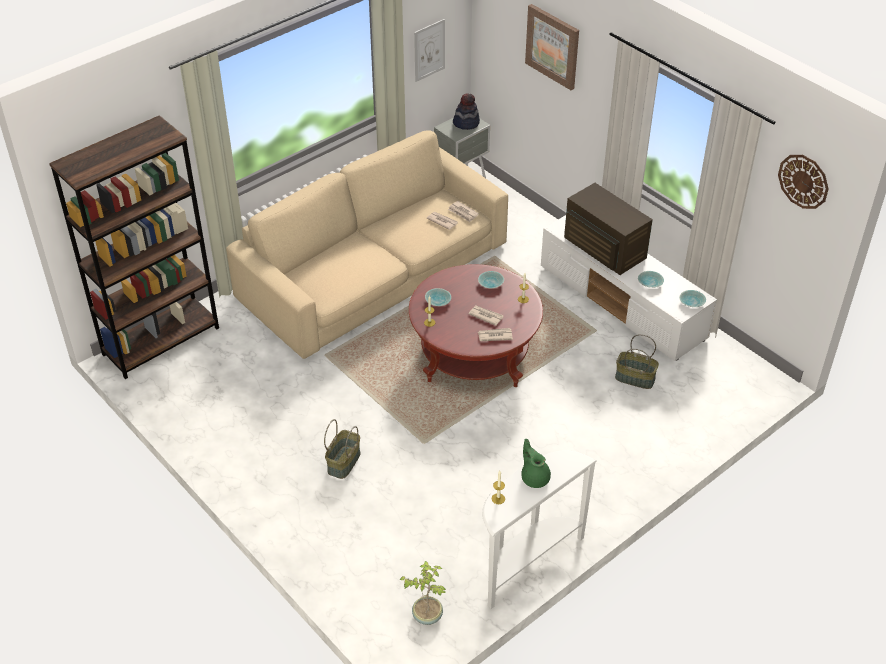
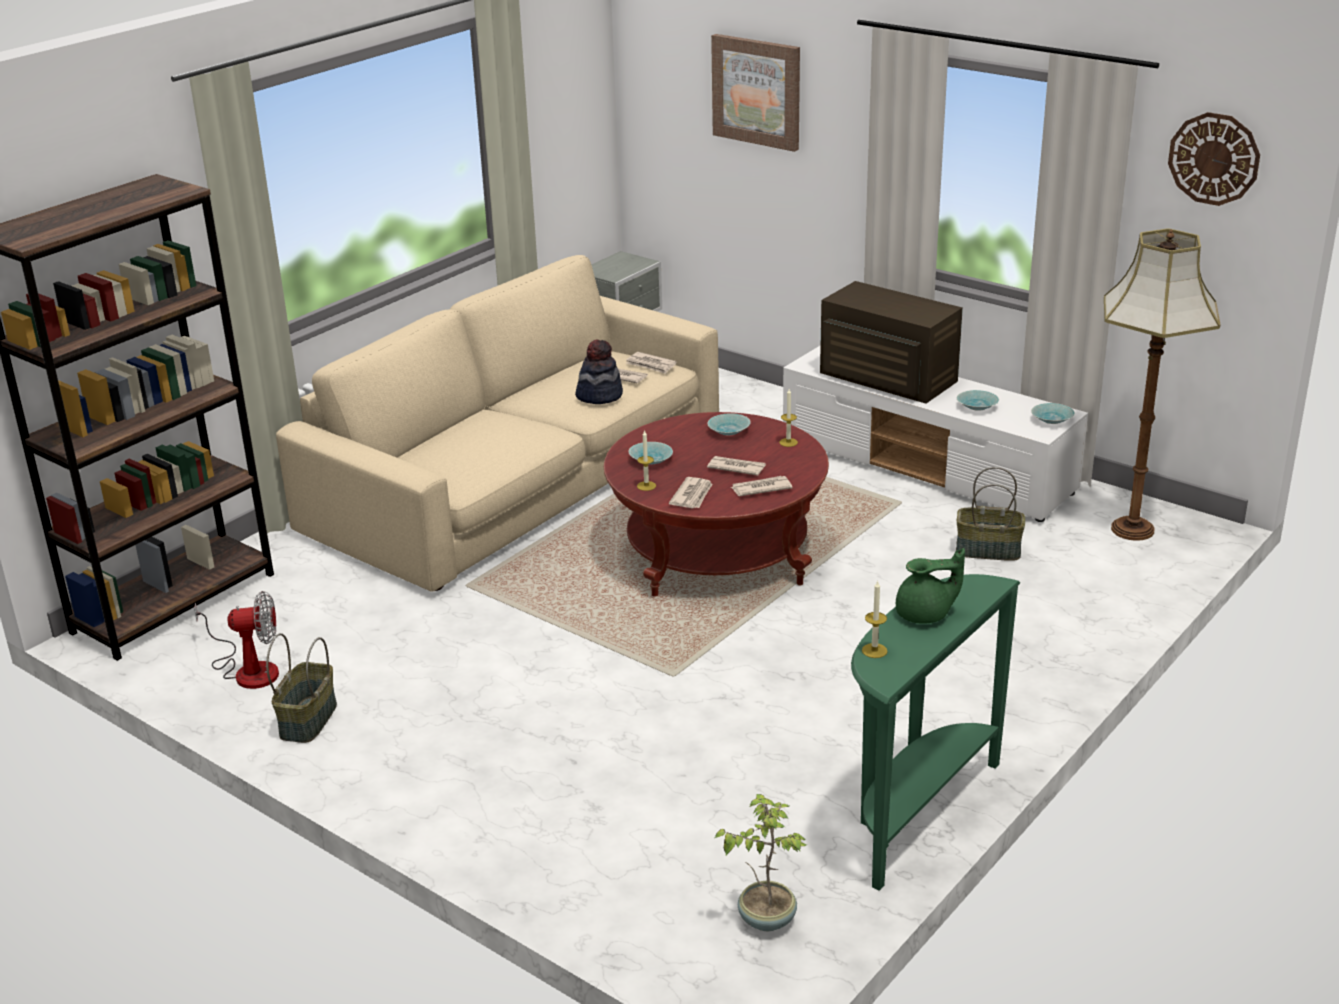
camera: 10 degrees left, 15 degrees down
(194, 398) = (248, 669): none -> fan
(343, 462) = (540, 719): basket -> basket (307, 719)
(429, 50) = (560, 139): picture -> none
(453, 335) = (692, 495): none -> newspaper
(466, 123) = (623, 263): hat -> hat (599, 395)
(526, 562) = (914, 812): white console table -> green console table
(534, 477) = (925, 615): green teapot -> green teapot turned 120 degrees clockwise
(729, 375) = (1133, 529): none -> floor lamp

